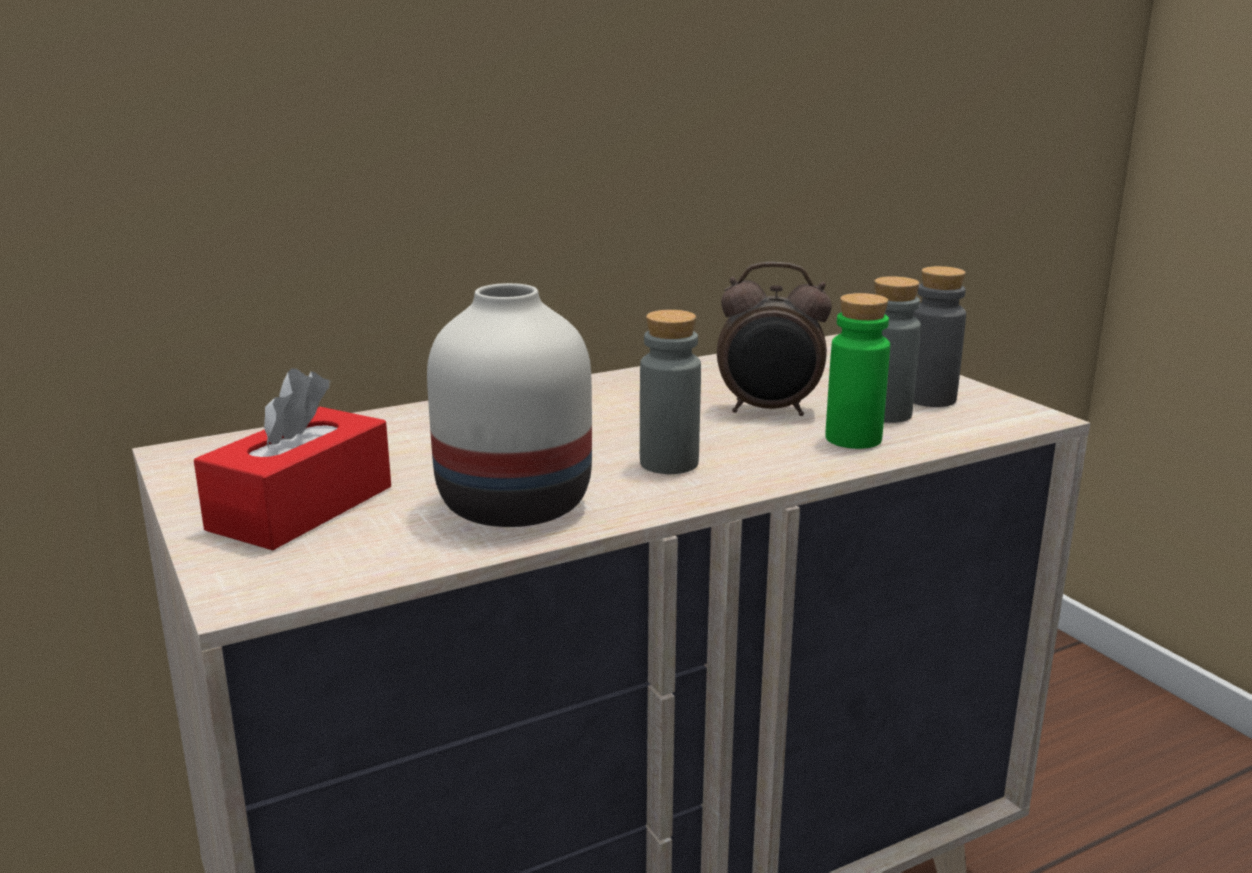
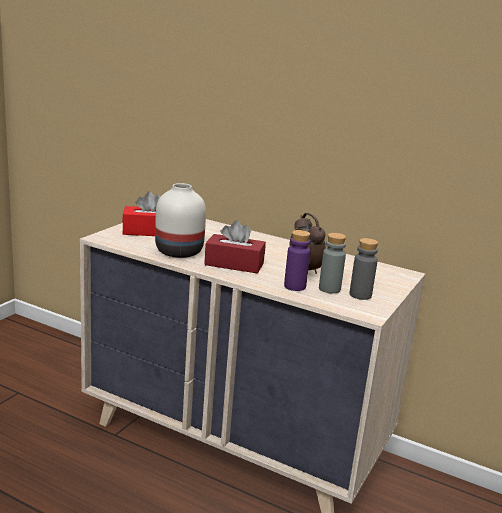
camera: 55 degrees right, 0 degrees up
(669, 463) = (234, 264): grey bottle -> red tissue box
(853, 439) = (295, 286): green bottle -> purple bottle

